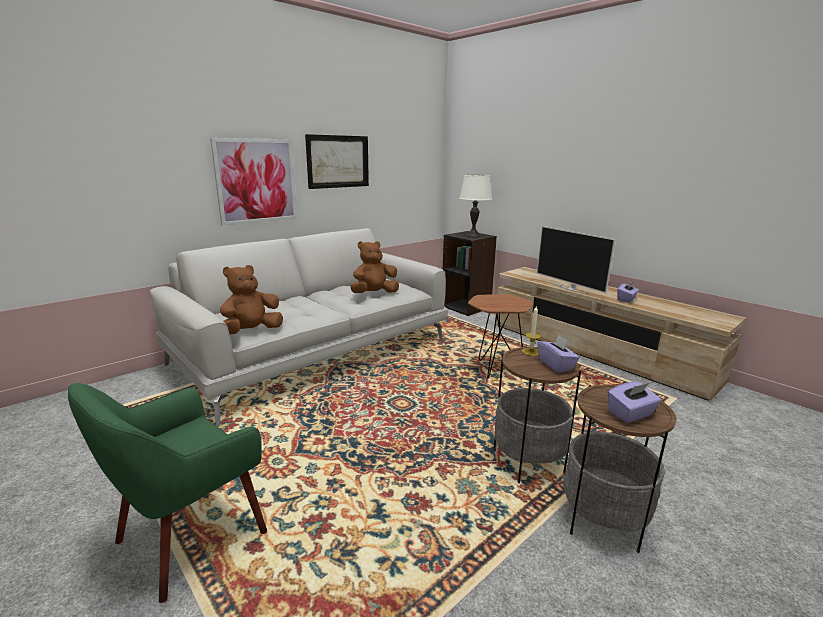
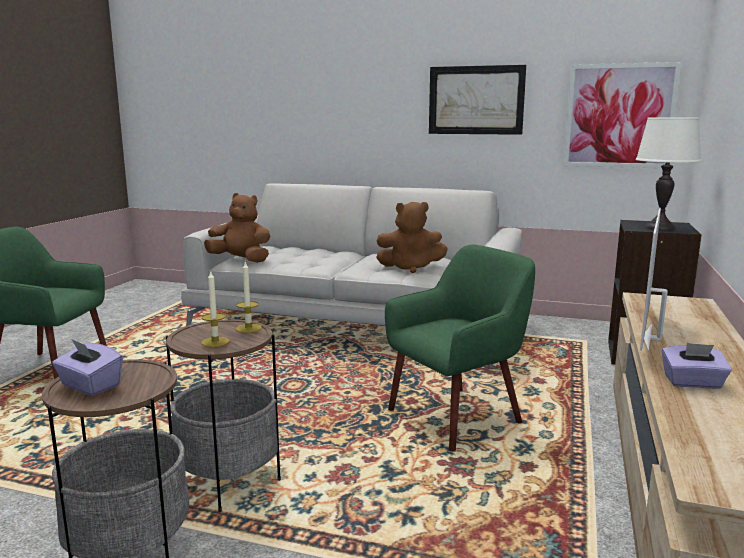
camera: 60 degrees right, 5 degrees down
(256, 181) = (367, 122): picture -> picture (619, 116)
(374, 294) = (410, 268): brown plush toy -> brown plush toy turned 150 degrees clockwise
(494, 369) = (456, 416): brown side table -> green armchair
(556, 365) = (215, 342): purple tissue box -> candle

